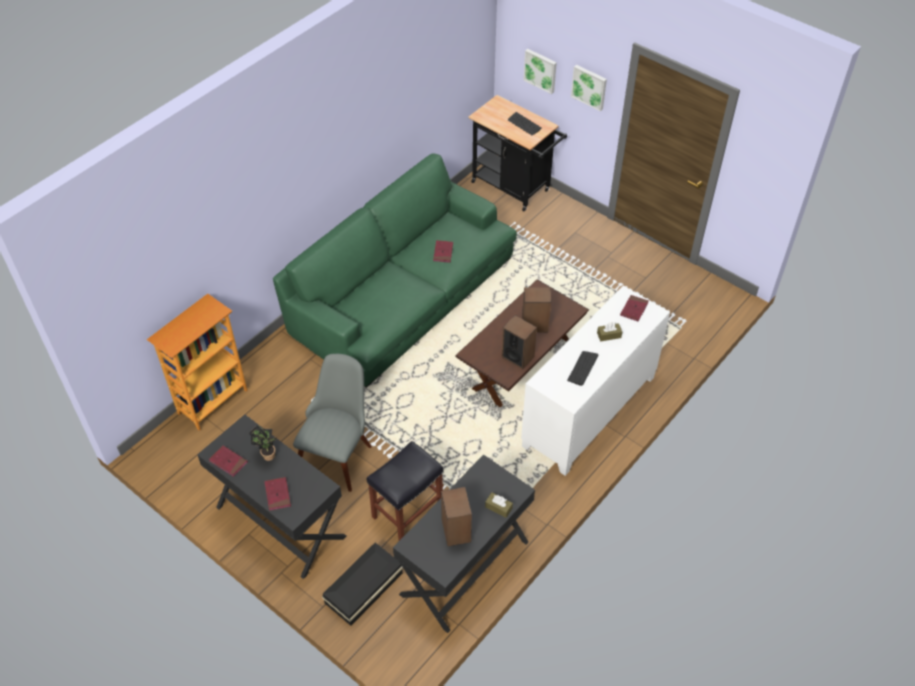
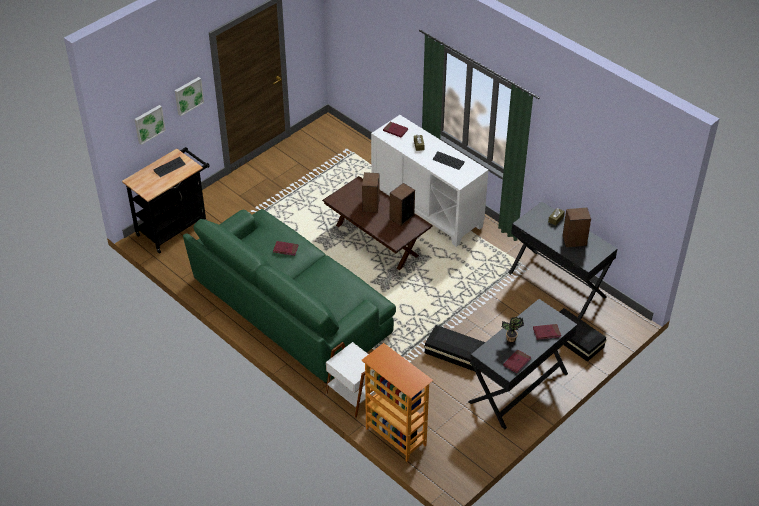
camera: 85 degrees left, 5 degrees down
(274, 360) = (354, 394): none -> white side table
(338, 451) = (454, 352): grey chair -> black storage box
(408, 511) = (511, 312): black stool -> none

